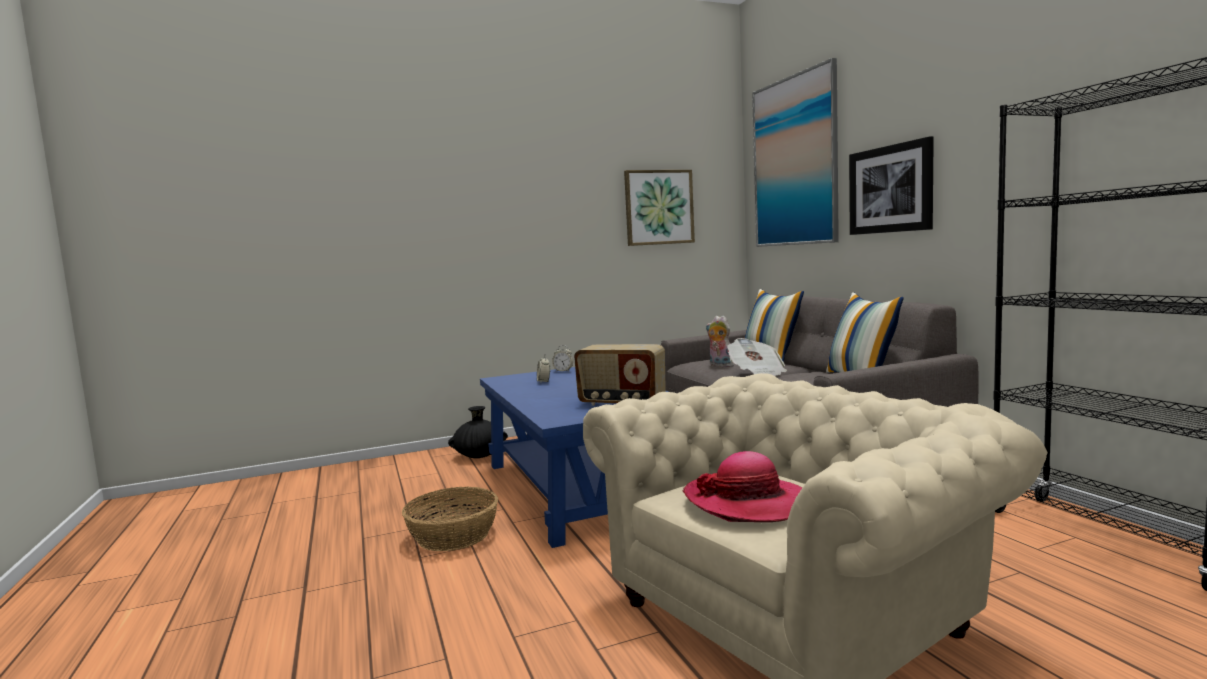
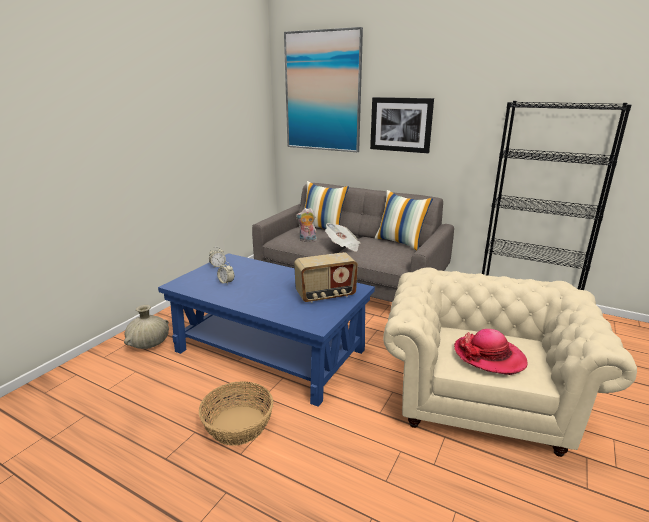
camera: 40 degrees left, 15 degrees up
(479, 456) = (149, 344): black vase -> beige vase
(658, 207) = (228, 119): picture -> none

